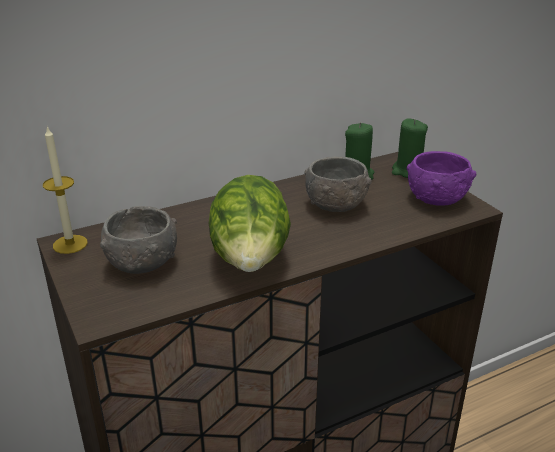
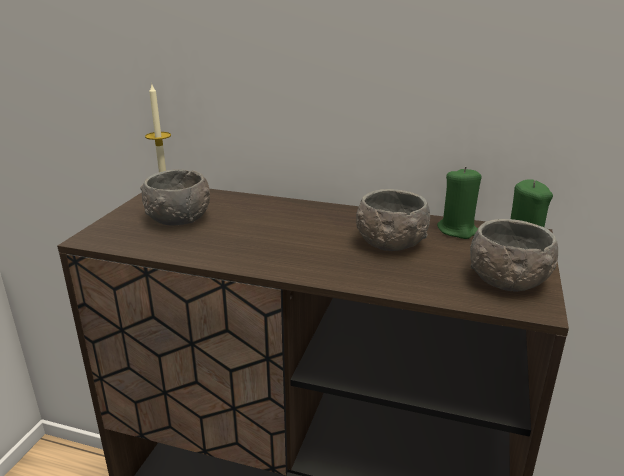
camera: 45 degrees right, 5 degrees down
(251, 261) = (241, 250): lettuce -> none
(436, 197) = (508, 280): purple bowl -> grey bowl

